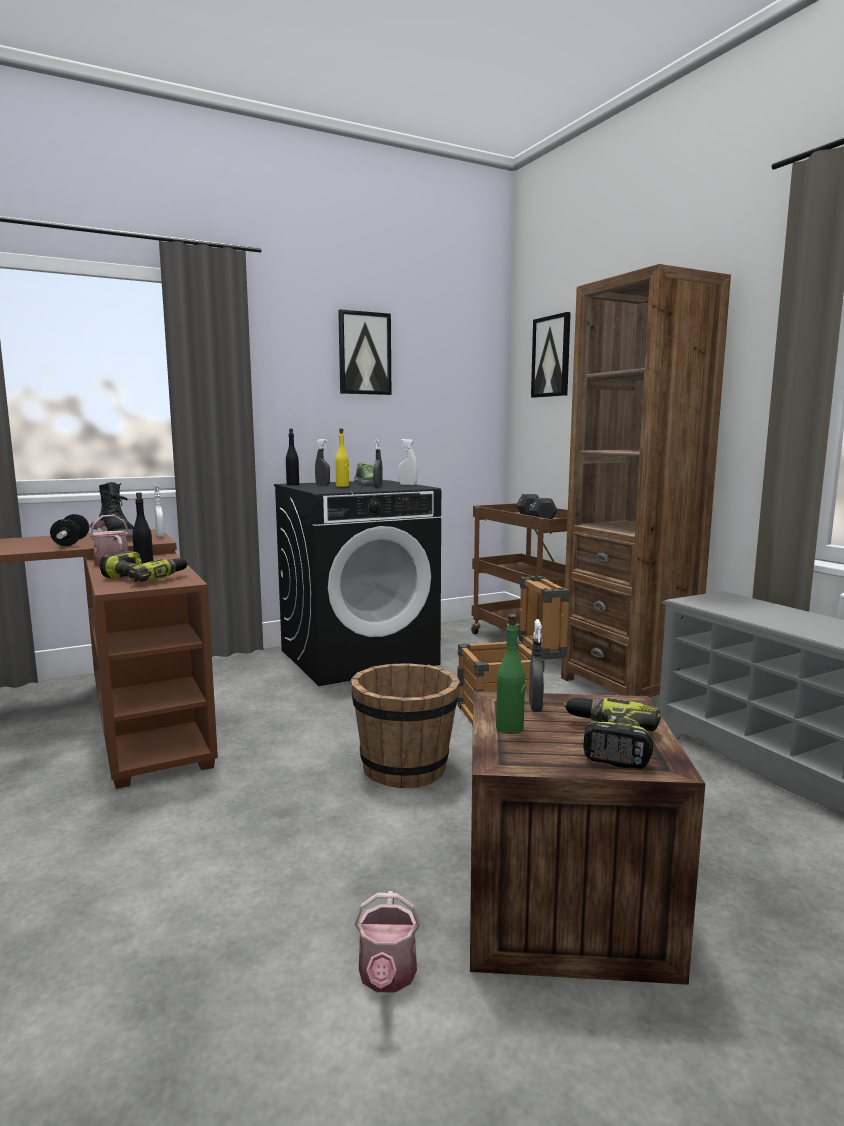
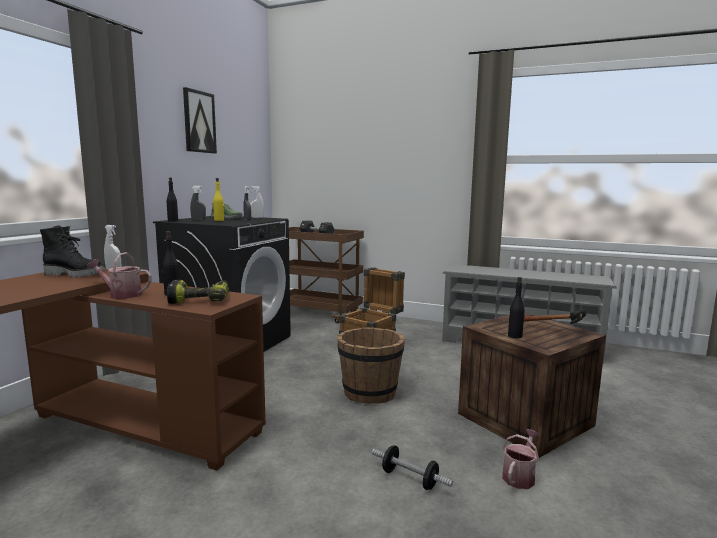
camera: 40 degrees left, 0 degrees up
(71, 542) = (48, 284): dumbbell -> dumbbell (409, 479)
(387, 977) = (520, 476): watering can -> watering can turned 105 degrees counterclockwise
(510, 728) = (515, 336): green bottle -> black bottle
(535, 707) = (500, 326): grey spray bottle -> none
(551, 356) = (310, 134): picture -> none
(608, 743) = (553, 331): power drill -> hammer
(627, 687) = (398, 325): brown bookcase -> none

